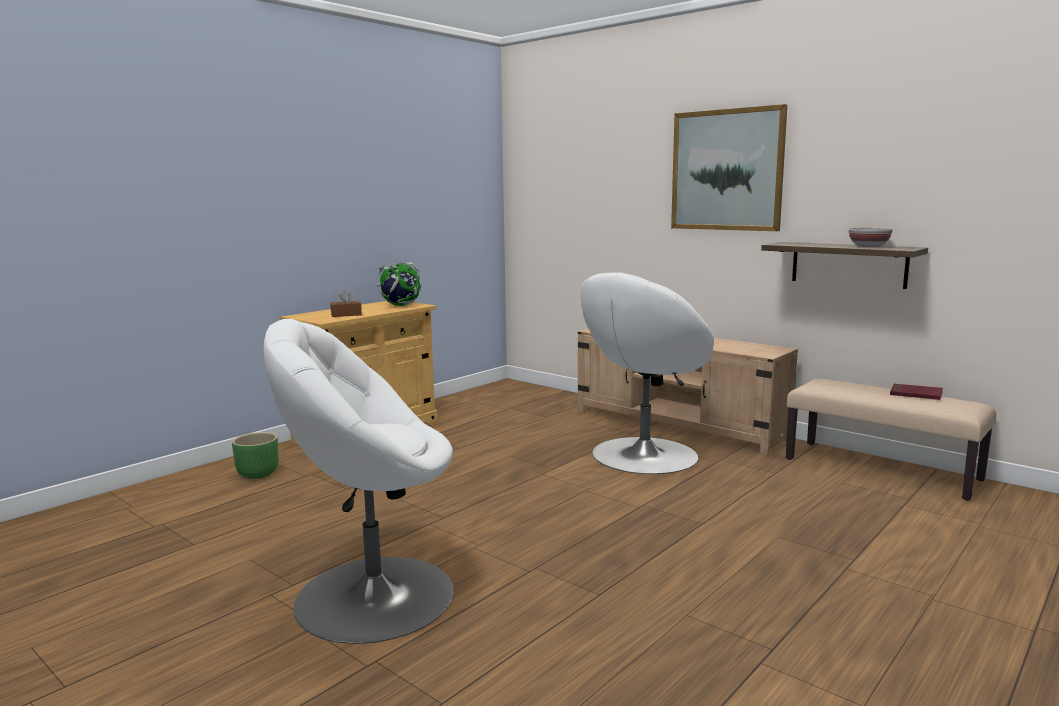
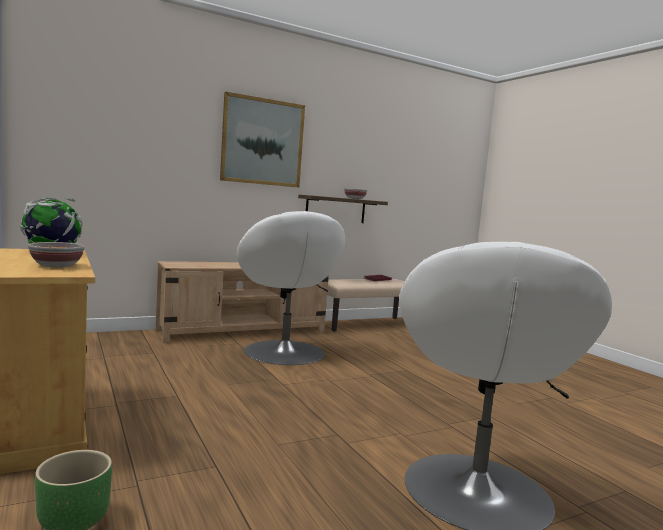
camera: 70 degrees left, 5 degrees down
(346, 315) = (56, 266): brown tissue box -> bowl

